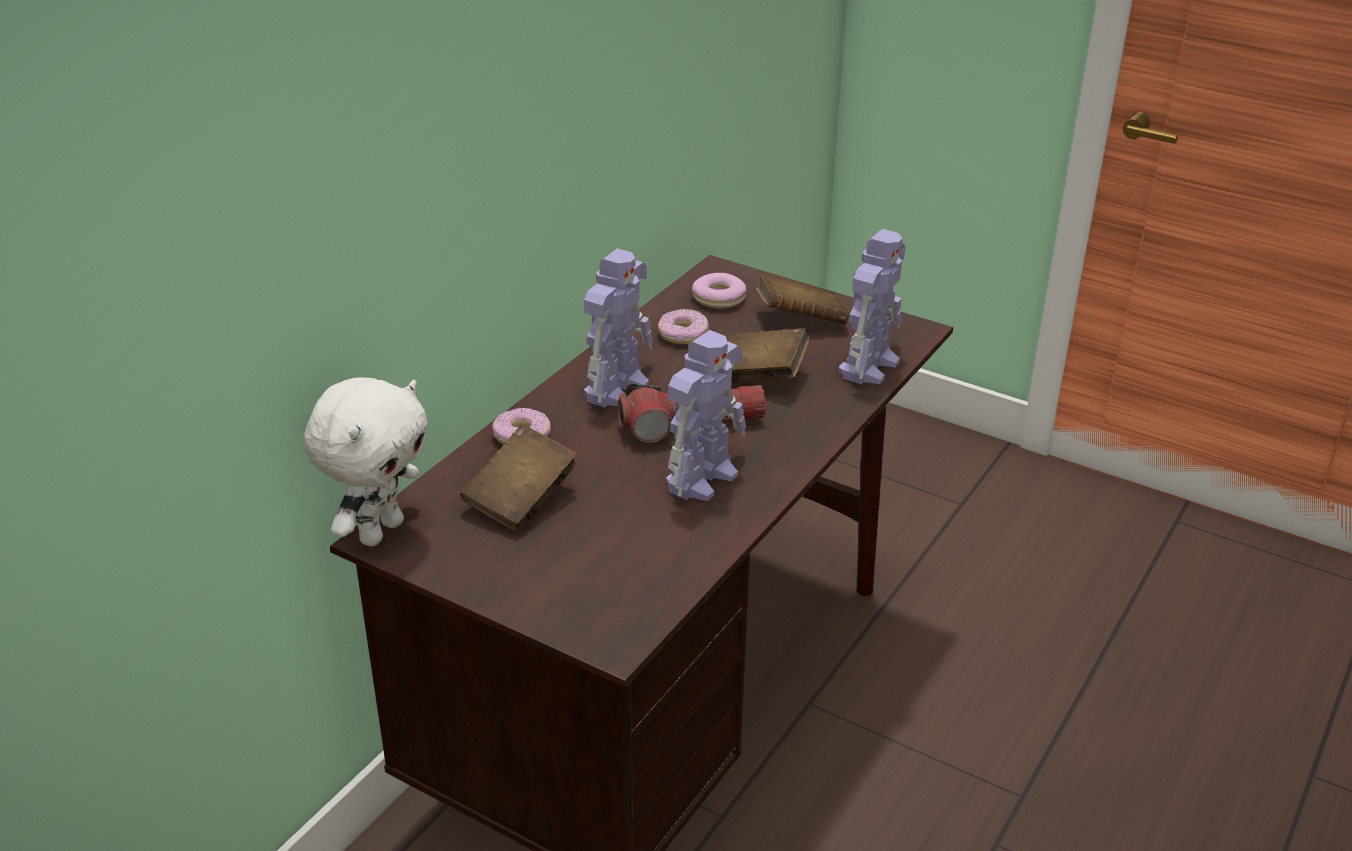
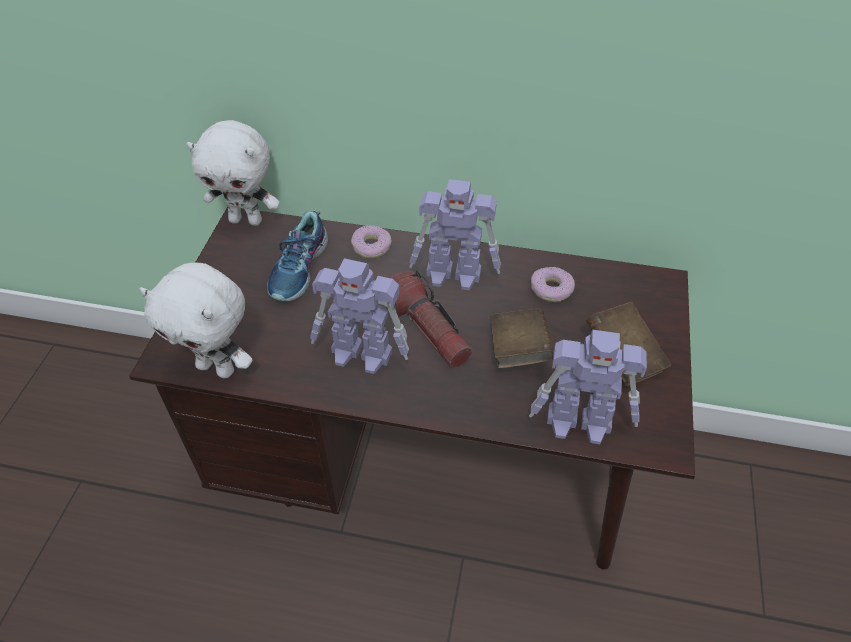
camera: 70 degrees right, 15 degrees up
(521, 499) = (300, 269): brown book -> shoe
(657, 595) = (218, 367): none -> white plush toy
(719, 298) = (620, 295): donut -> none

